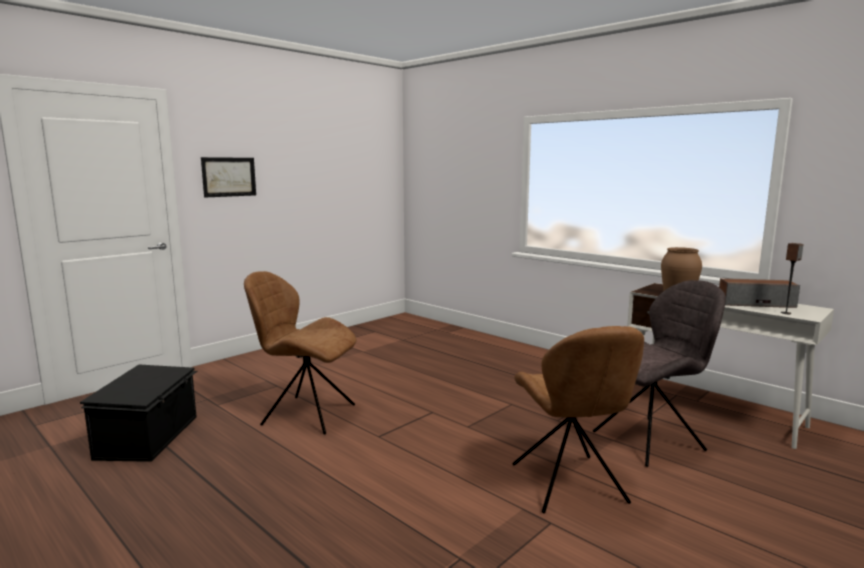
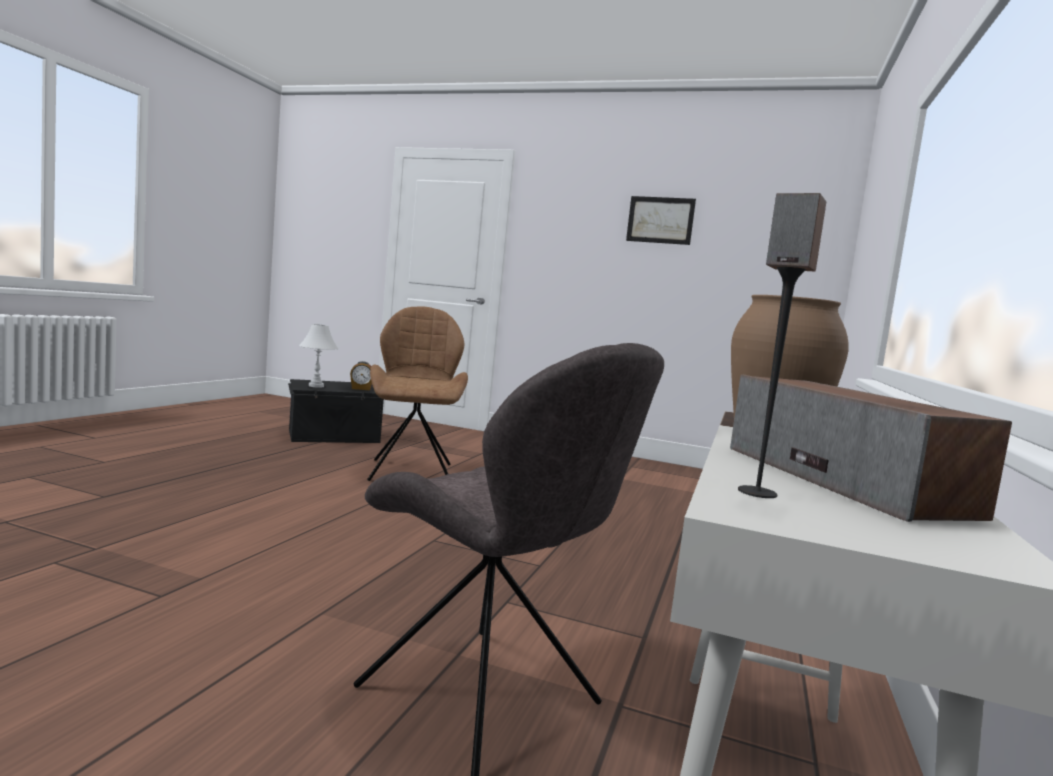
camera: 65 degrees right, 5 degrees down
(138, 392) = (315, 386): none -> white table lamp
(167, 374) = (361, 389): none -> alarm clock
(229, 177) = (561, 240): picture -> picture (660, 220)
(569, 486) = (268, 610): brown chair -> none

